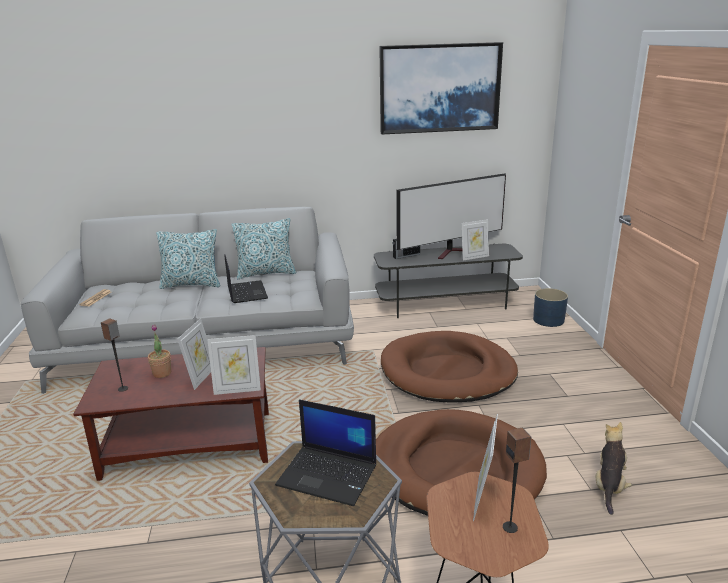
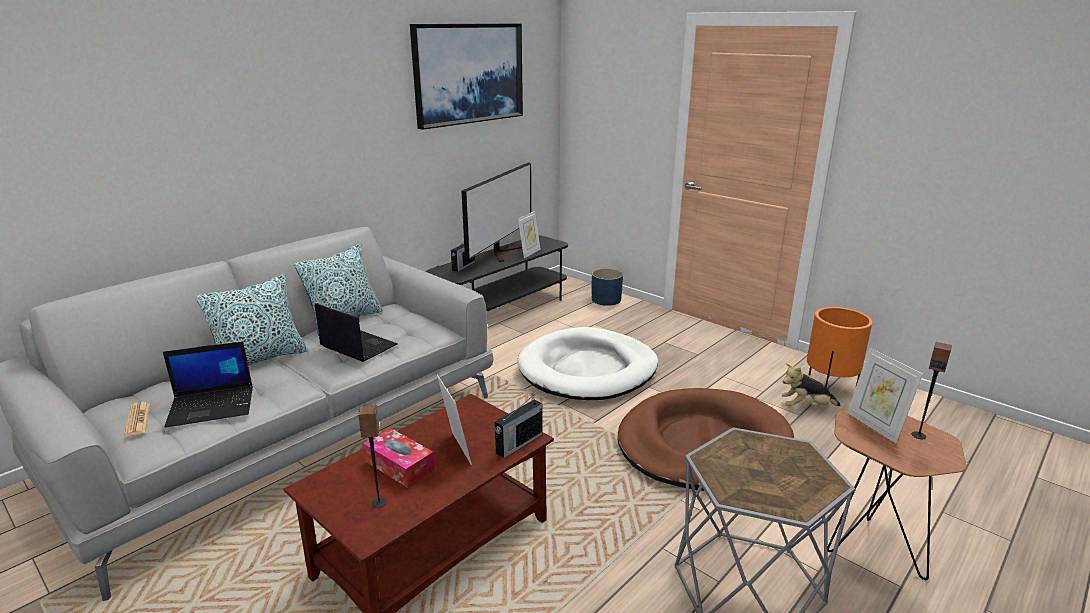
camera: 40 degrees left, 0 degrees up
(162, 373) = (399, 466): potted plant -> tissue box
(237, 389) = (518, 444): picture frame -> radio
(329, 475) = (761, 465): laptop -> laptop (213, 406)
(447, 372) = (588, 369): brown dog bed -> white dog bed
(609, 486) = (806, 407): plush toy -> plush toy turned 75 degrees counterclockwise
(669, 480) = (829, 387): none -> orange planter

